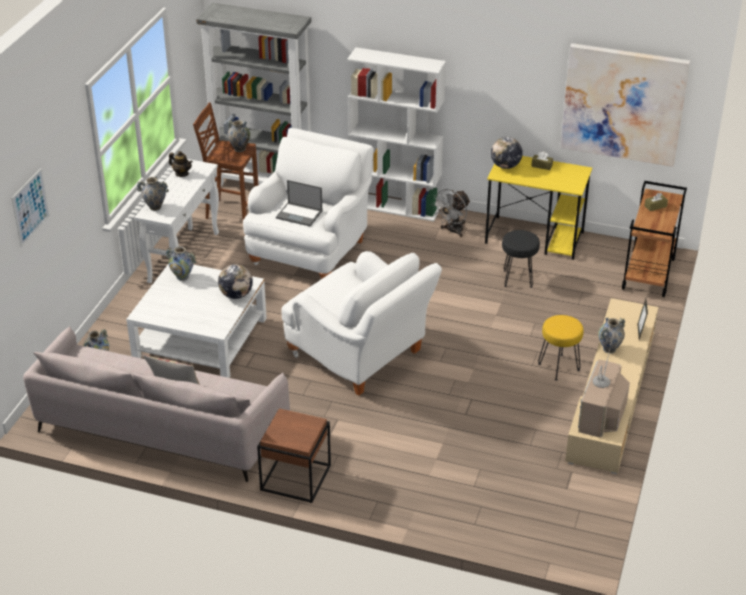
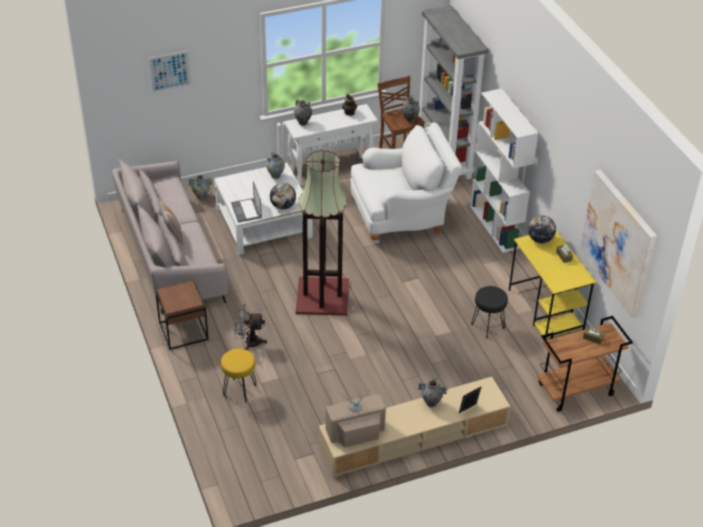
camera: 50 degrees right, 5 degrees up
(299, 214) = (382, 183): laptop -> laptop (246, 211)
(360, 356) = (321, 297): white armchair -> floor lamp
(452, 231) = (502, 267): grey fan -> grey fan (248, 342)
(559, 367) = (414, 395): yellow stool -> yellow stool (240, 390)

